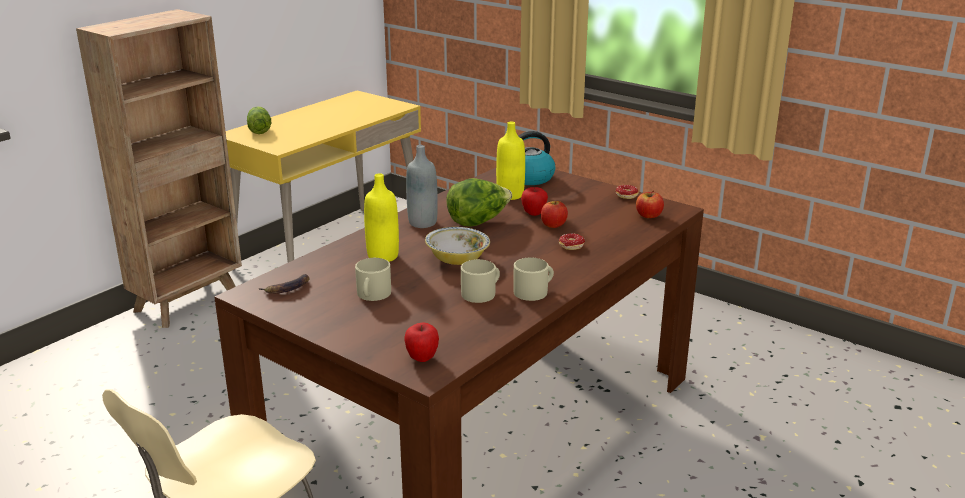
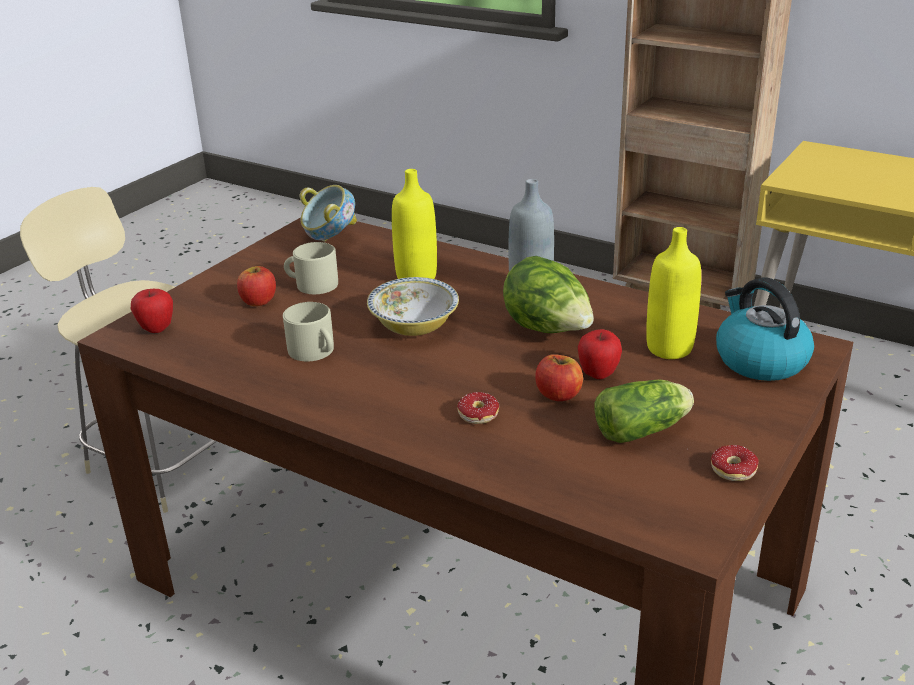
camera: 85 degrees right, 5 degrees up
(259, 129) = (850, 159): lettuce -> lettuce (644, 430)
(287, 288) = (329, 239): banana -> bowl
(534, 291) = (319, 390): beige mug -> none
(648, 215) = (641, 498): apple -> apple (258, 301)

